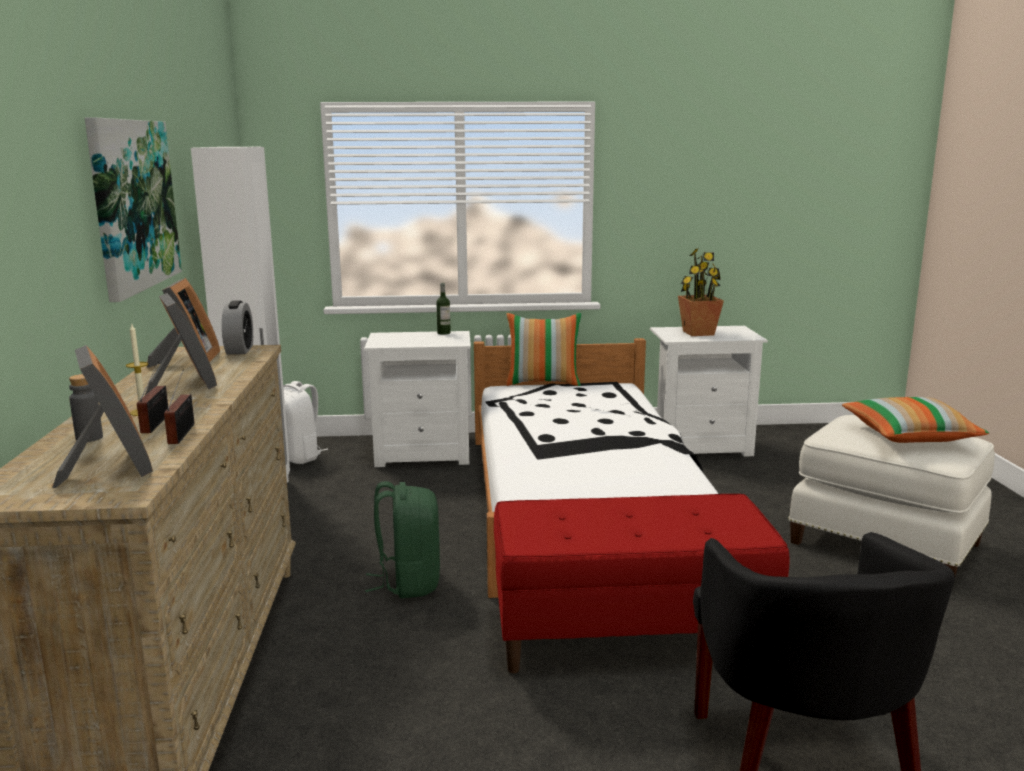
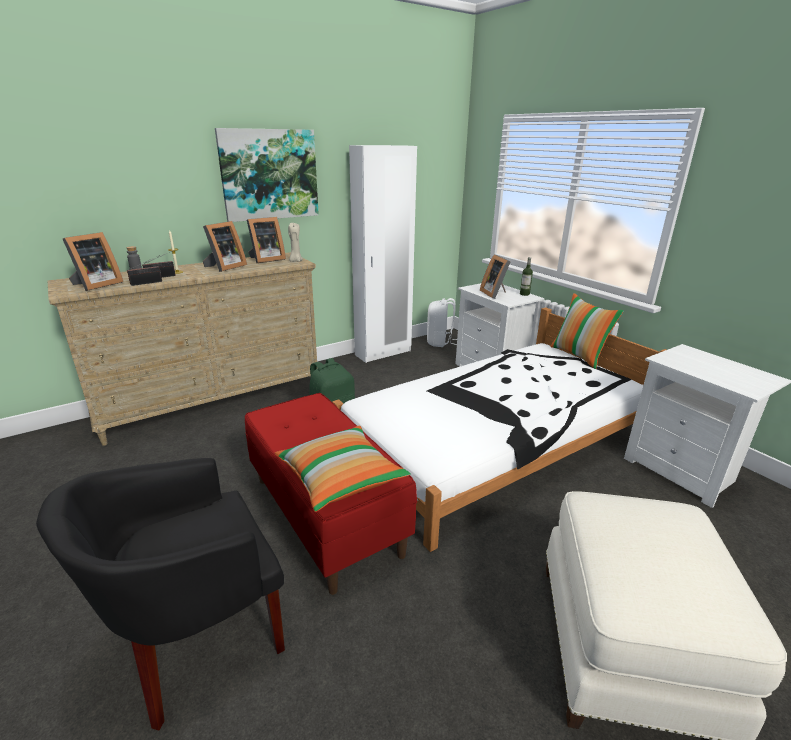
camera: 60 degrees right, 10 degrees up
(239, 350) = (295, 261): alarm clock -> beige candle
(420, 341) = (495, 294): none -> picture frame
(698, 333) = (706, 365): potted plant -> none
(909, 436) = (666, 562): pillow -> pillow (341, 478)

